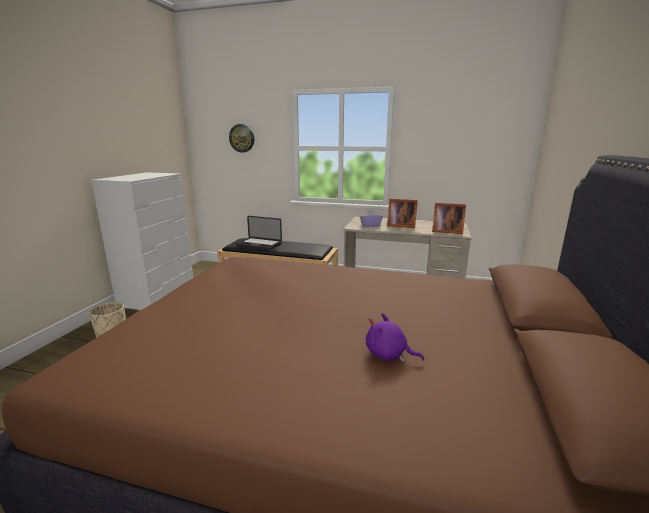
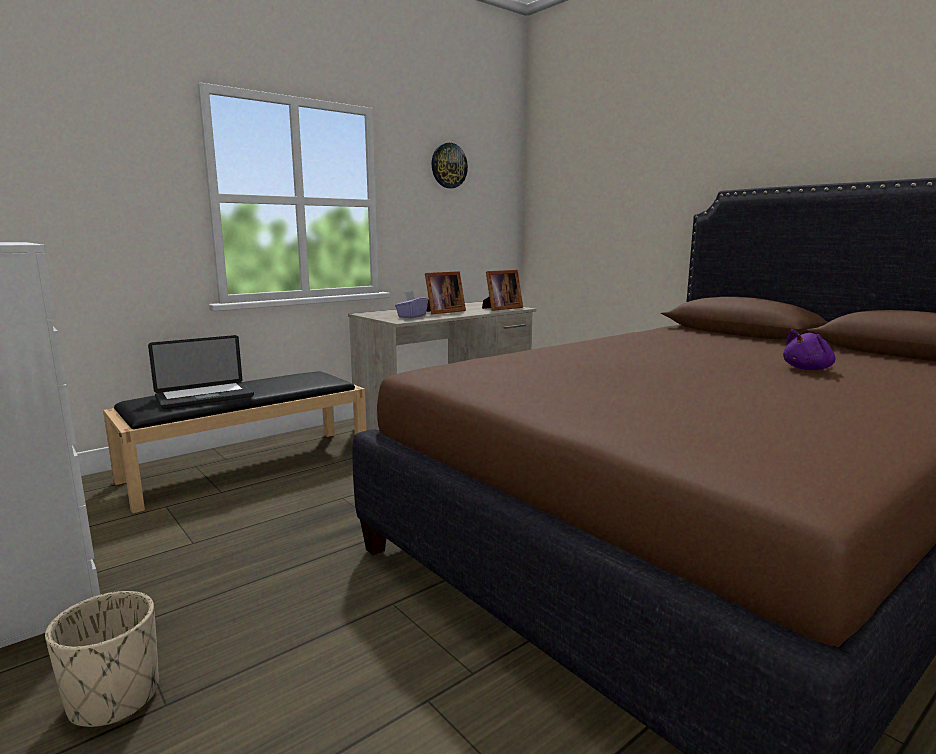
camera: 55 degrees left, 5 degrees down
(242, 138) = (72, 171): wall clock -> wall clock (448, 165)

